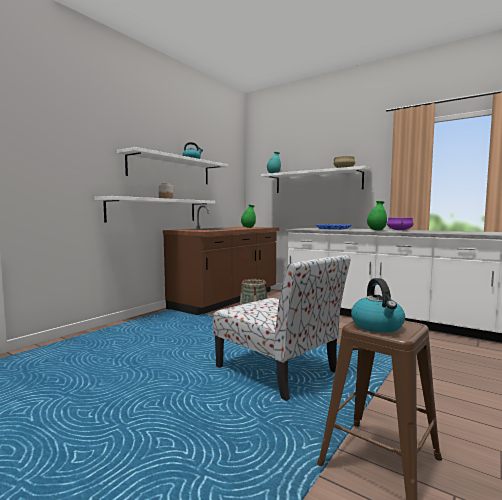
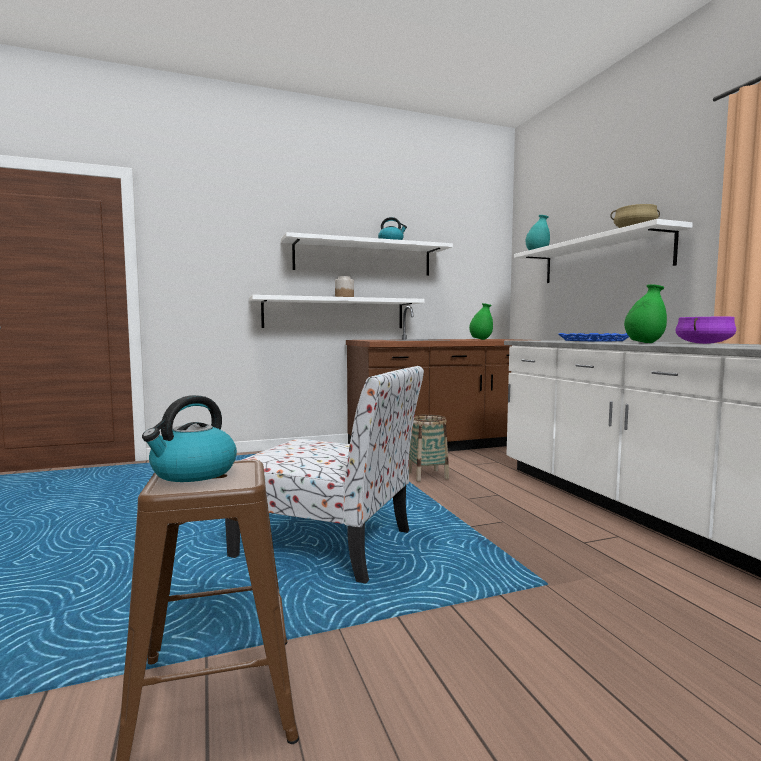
camera: 35 degrees right, 0 degrees up
(278, 370) = (328, 544): chair -> chair turned 60 degrees counterclockwise

